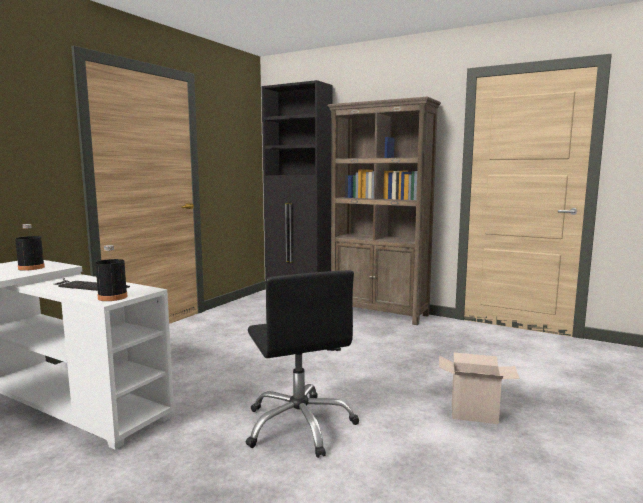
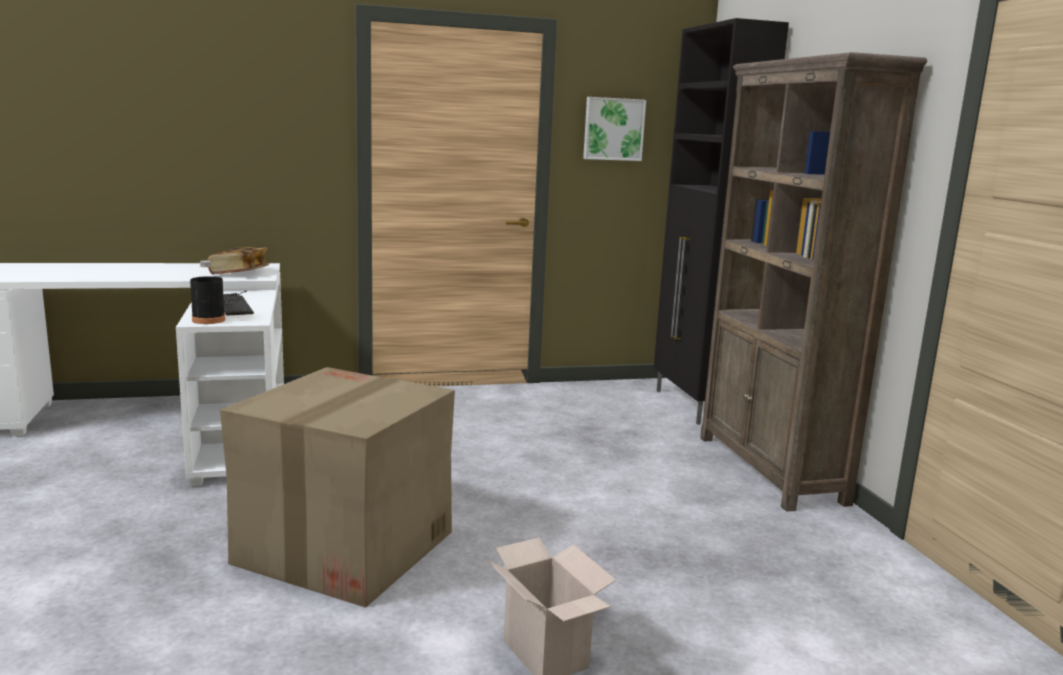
camera: 45 degrees right, 5 degrees up
(31, 268) = (239, 273): black bottle -> book
(225, 144) = (613, 129): none -> picture
(300, 425) = (344, 548): black office chair -> cardboard box

